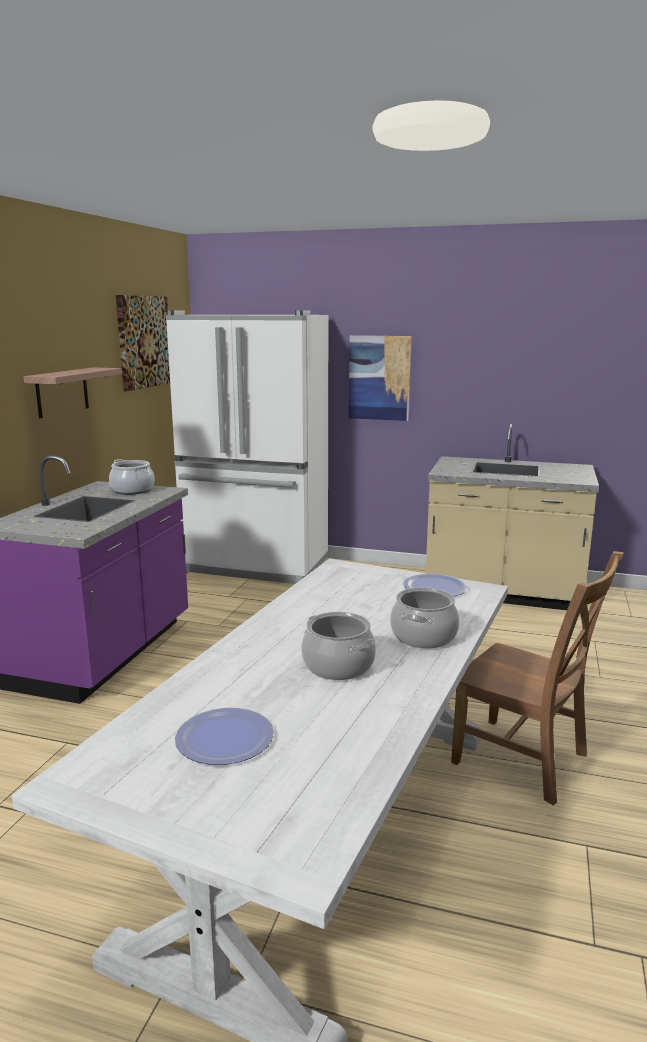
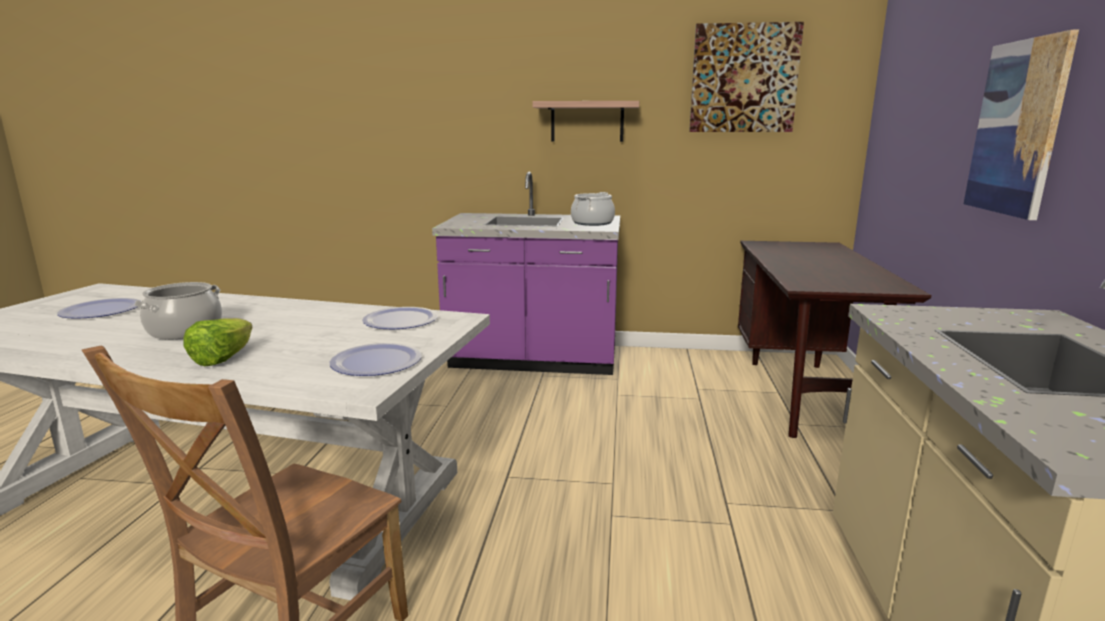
camera: 80 degrees right, 0 degrees up
(255, 567) = (802, 391): white fridge -> brown desk
(337, 583) = (401, 320): none -> plate
(424, 636) = (223, 359): cooking pot -> lettuce

